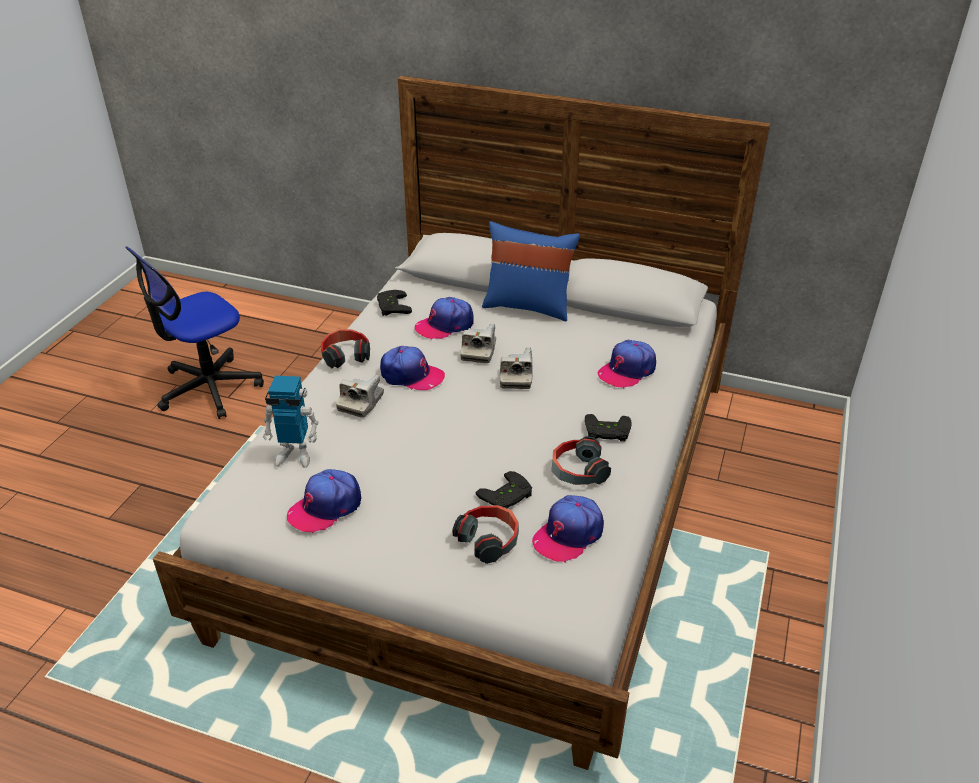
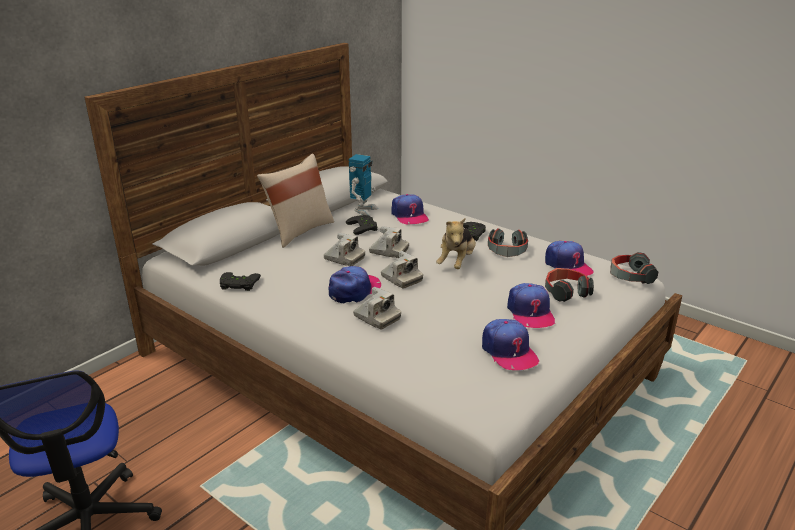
camera: 70 degrees left, 10 degrees down
(295, 454) = (433, 357): toy robot -> toy robot (363, 210)
(345, 355) = (297, 317): headphones -> headphones (630, 276)
(445, 325) = (293, 266): cap -> cap (530, 312)
(452, 400) = (401, 279): none -> camera
(507, 497) = (523, 278): black game controller -> black game controller (364, 227)
(519, 434) = (457, 262): none -> plush toy
(528, 306) = (299, 231): blue pillow -> beige pillow

